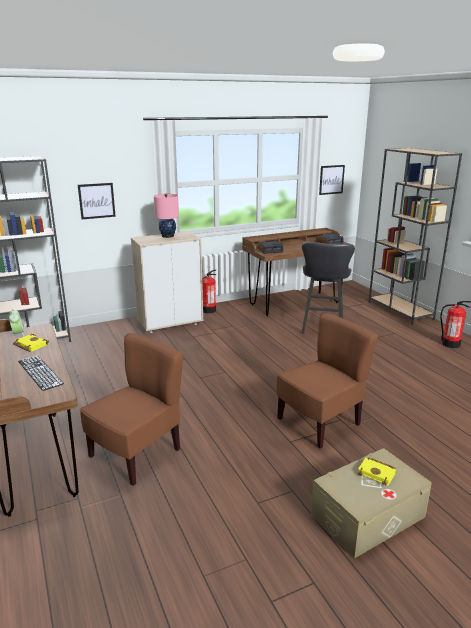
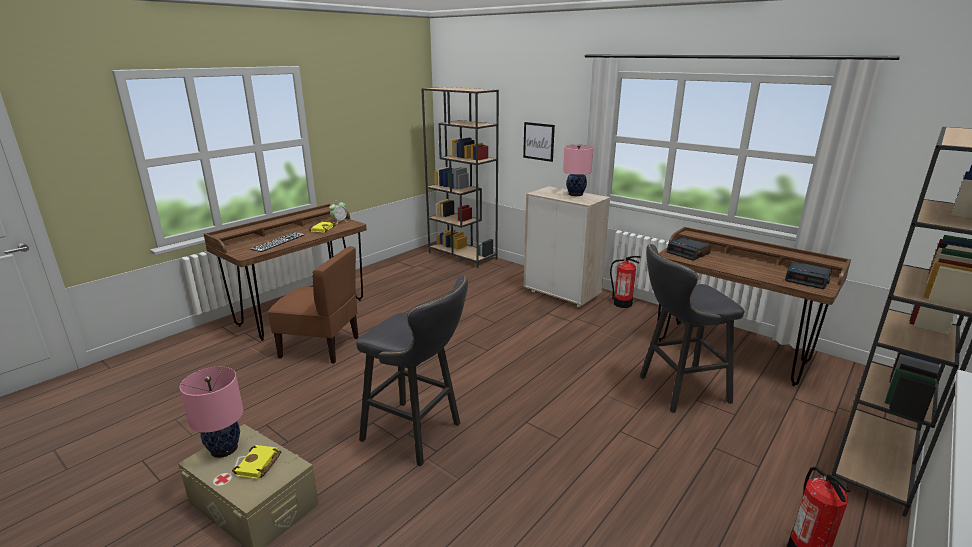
camera: 65 degrees right, 0 degrees up
(319, 422) = (420, 435): brown chair -> black stool
(331, 179) = (904, 179): picture -> none
(347, 492) = (224, 449): none -> pink table lamp

